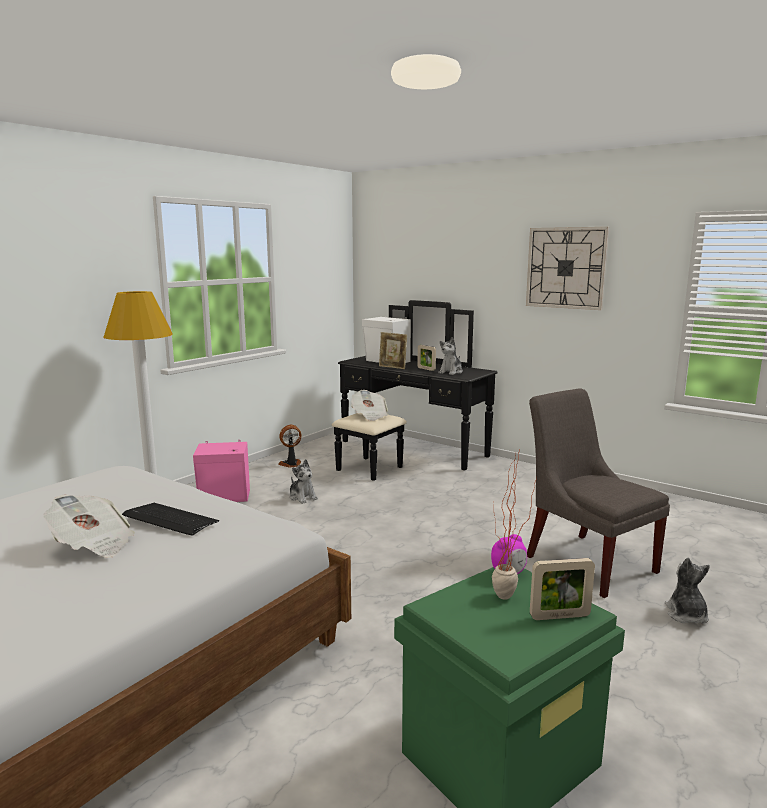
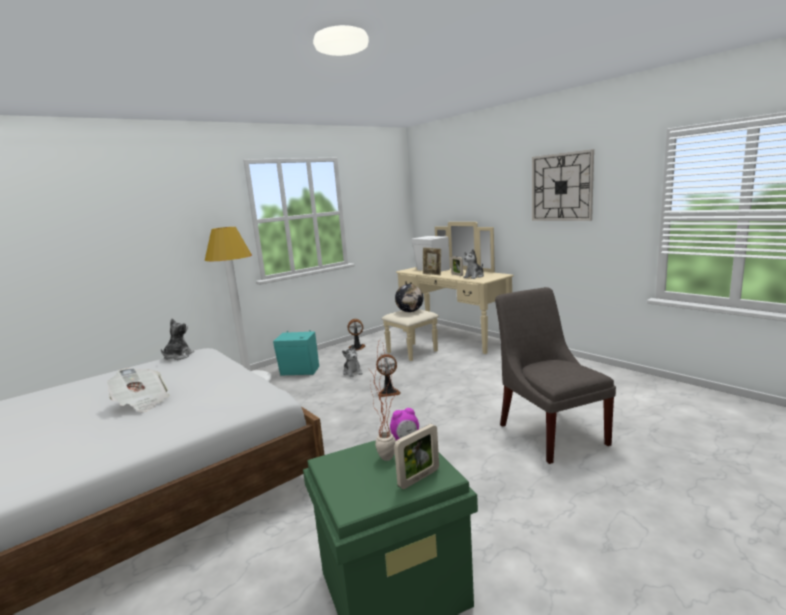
camera: 15 degrees right, 0 degrees up
(170, 520) = (201, 387): keyboard -> none
(225, 498) = (300, 371): pink speaker -> turquoise speaker
(366, 521) = (389, 392): none -> fan
(369, 415) = (410, 311): newspaper -> globe
(404, 453) = (444, 340): black dresser -> beige dresser
(559, 616) = (419, 478): picture frame -> picture frame turned 45 degrees counterclockwise
(686, 615) = (617, 484): plush toy -> plush toy (178, 356)

